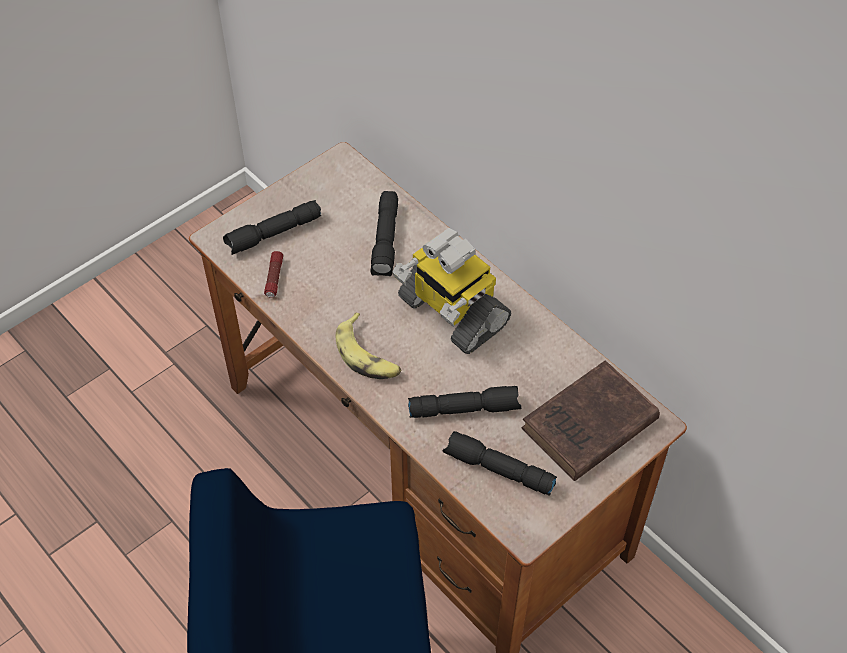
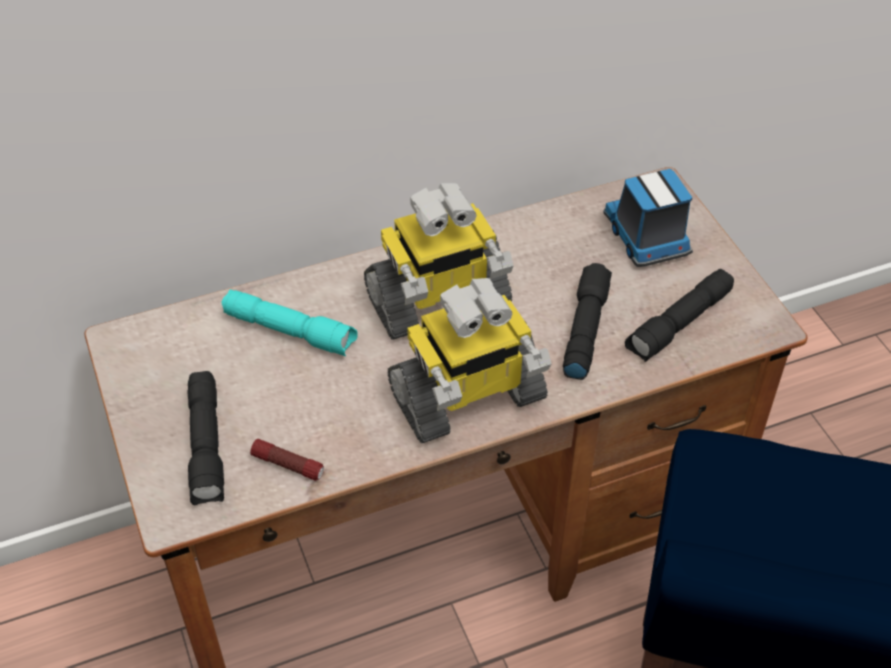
camera: 70 degrees left, 5 degrees down
(368, 355) = (467, 398): banana -> toy robot
(386, 241) = (291, 331): black flashlight -> turquoise flashlight
(586, 427) = (646, 237): brown book -> toy truck

